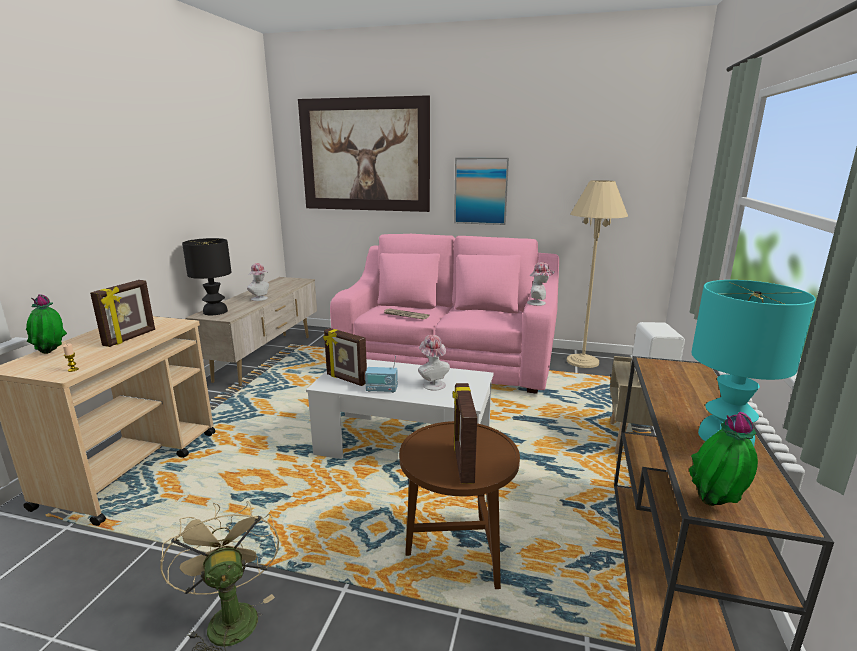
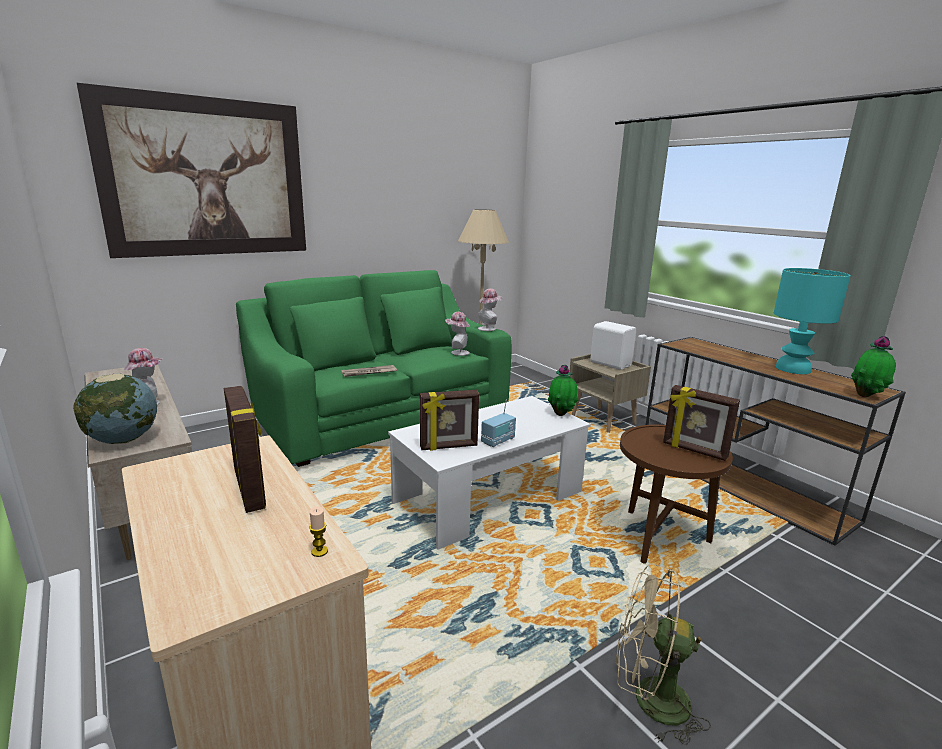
camera: 50 degrees left, 0 degrees up
(51, 353) = (188, 562): potted plant -> potted plant (561, 414)
(215, 312) = (123, 440): black table lamp -> globe
(432, 384) = (518, 420): hat -> hat (457, 352)
(448, 362) = (381, 417): pink sofa -> green sofa
(481, 191) = (361, 223): picture -> none

